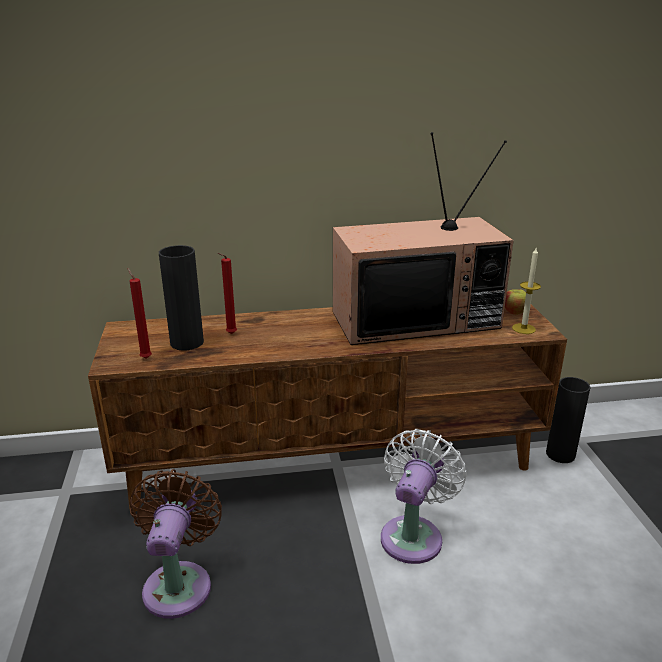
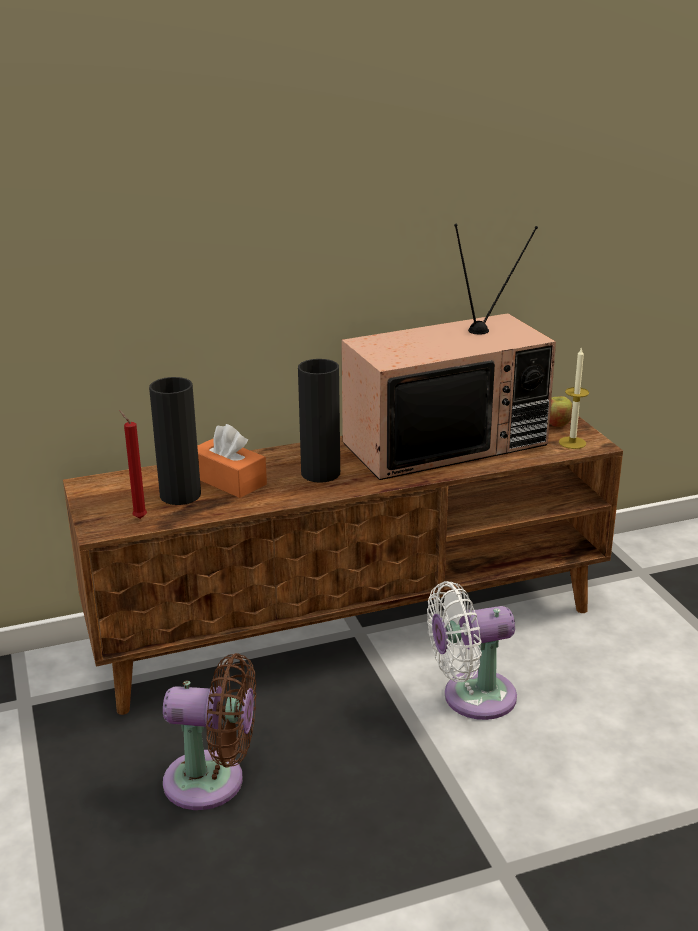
camera: 10 degrees left, 0 degrees up
(179, 583) = (212, 782): brown fan -> brown fan turned 105 degrees clockwise
(230, 334) = (228, 480): red candle -> orange tissue box
(413, 535) = (471, 697): white fan -> white fan turned 120 degrees counterclockwise
(560, 454) = (621, 591): black vase -> black vase (320, 473)

